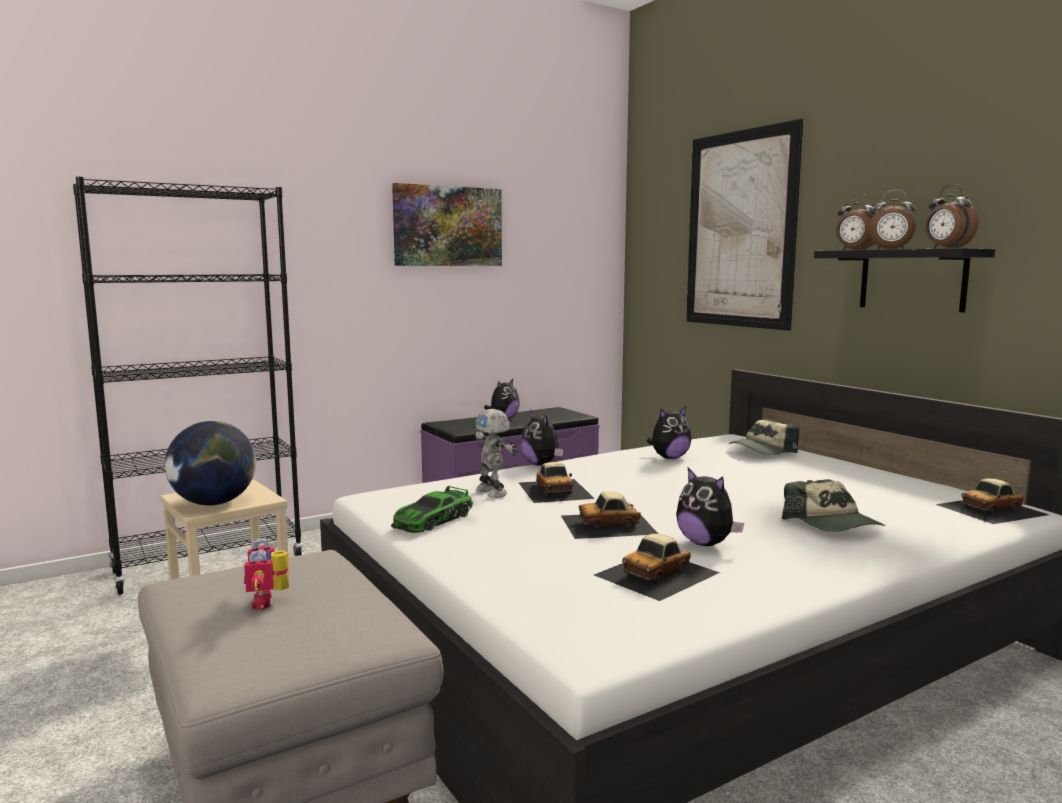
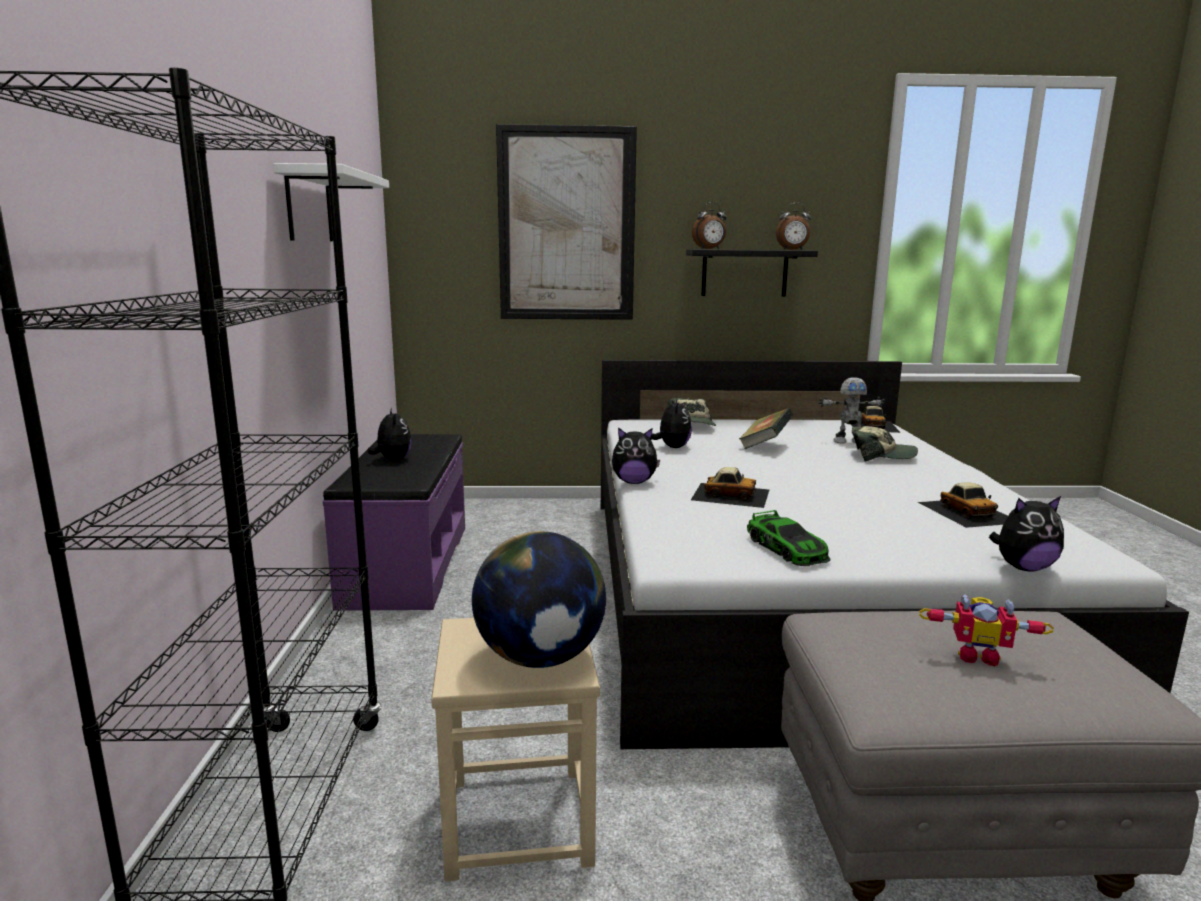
camera: 60 degrees left, 5 degrees up
(448, 226) = (309, 206): picture -> white shelf
(493, 492) = (714, 513): toy robot -> toy robot (848, 441)
(608, 524) = (849, 499): toy car -> none
(706, 543) = (905, 488): plush toy -> plush toy (1023, 567)
(746, 479) = (765, 445): none -> book
(890, 249) = (747, 249): alarm clock -> none

